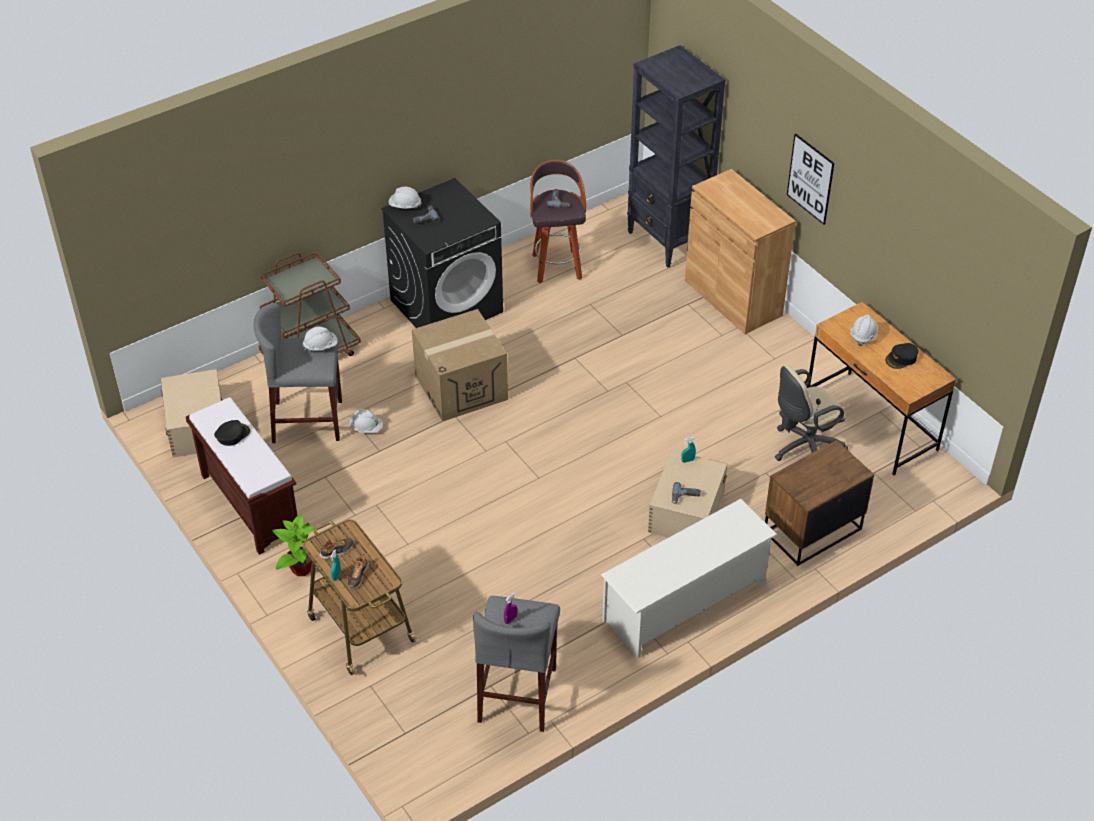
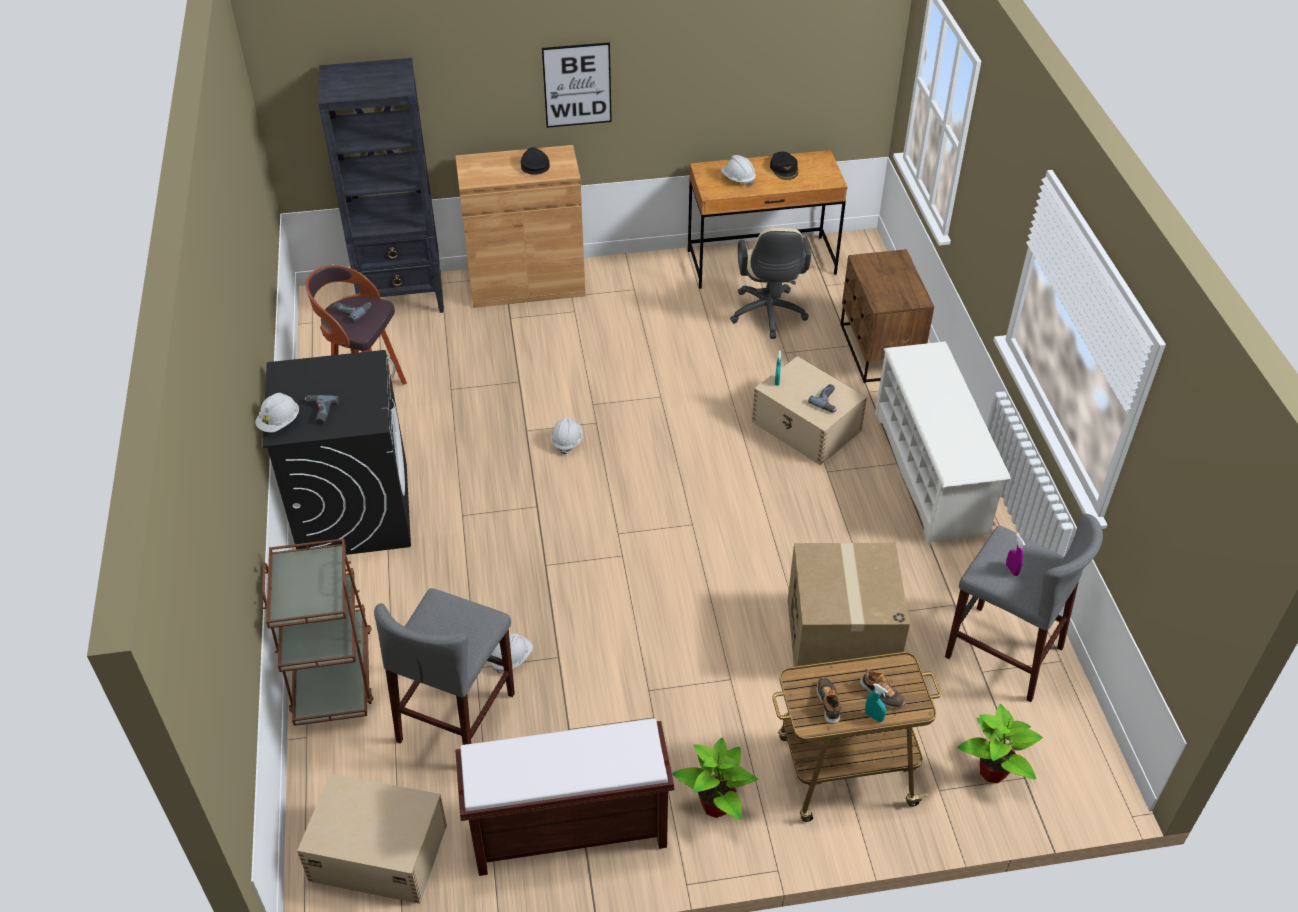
camera: 65 degrees left, 0 degrees up
(232, 435) = (540, 763): black cap -> black cap (534, 165)
(320, 346) = (443, 607): white hard hat -> white hard hat (567, 441)
(402, 713) = (993, 771): none -> potted plant
(461, 387) = (503, 543): cardboard box -> cardboard box (840, 638)

